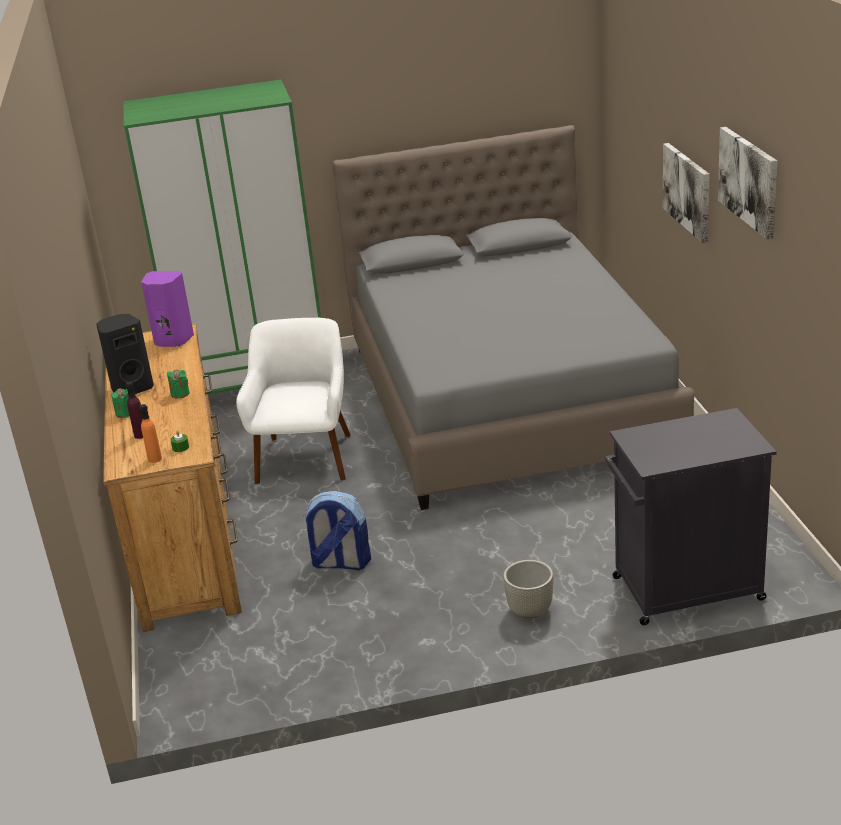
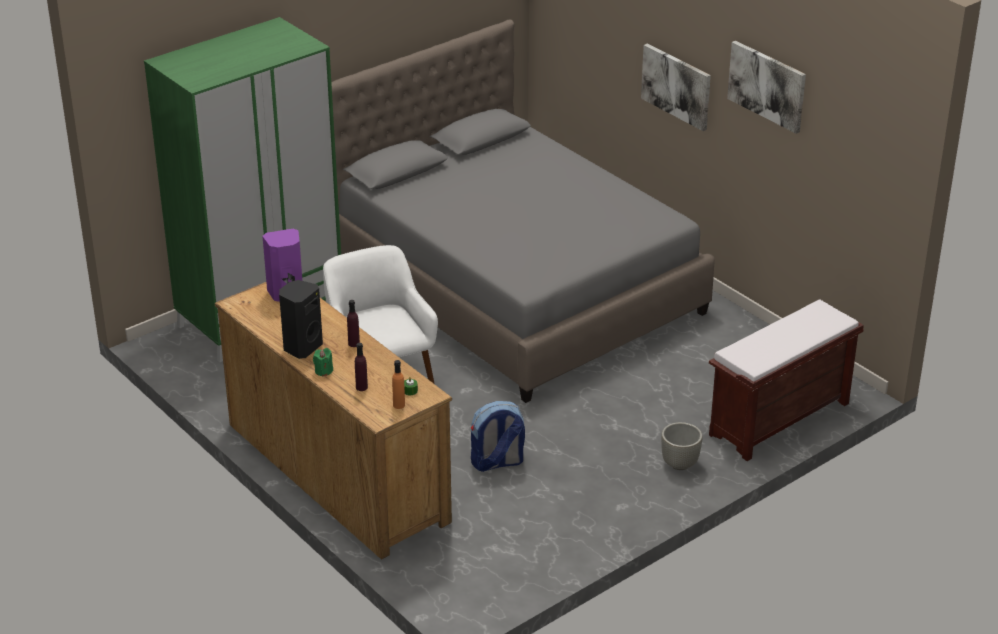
camera: 30 degrees left, 5 degrees up
(180, 394) = (354, 343): green candle -> purple bottle
(684, 589) = (778, 420): black cabinet -> brown bench

